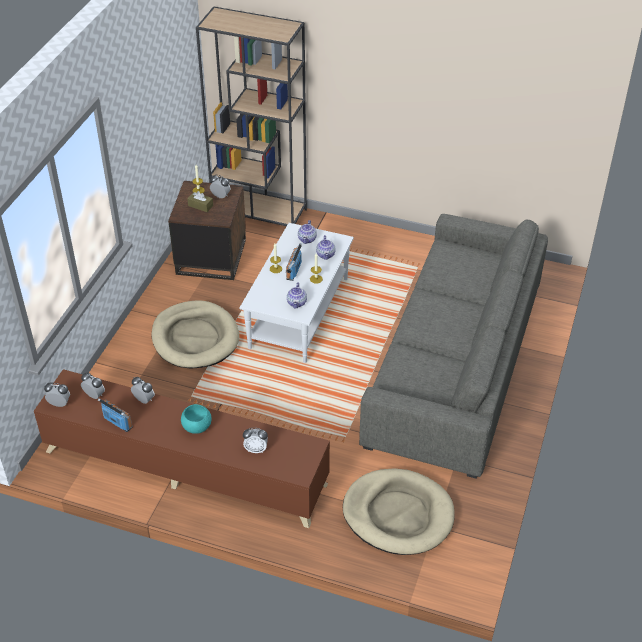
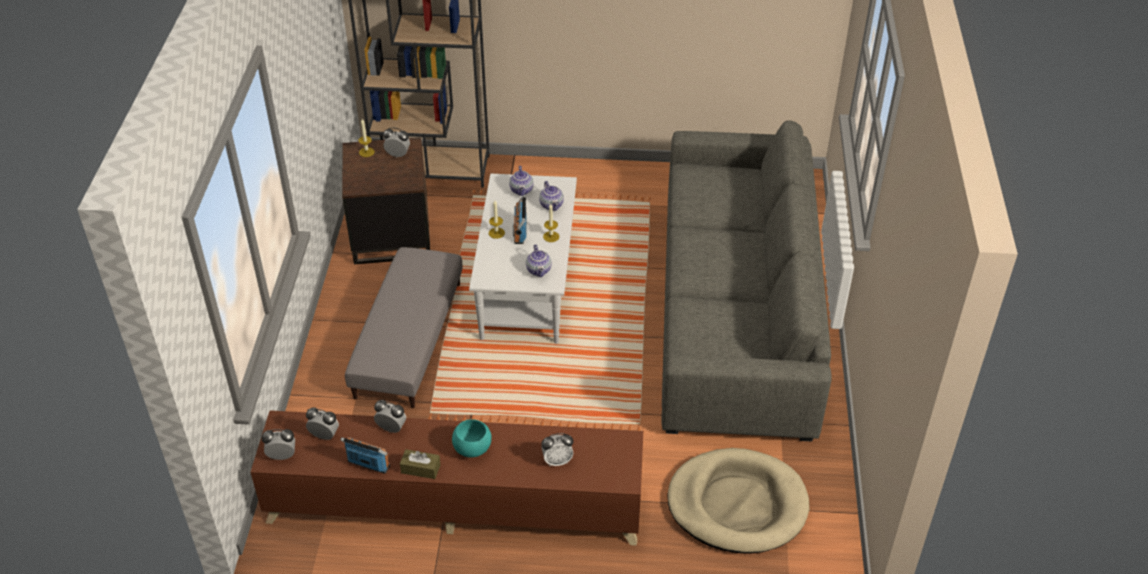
camera: 15 degrees left, 0 degrees up
(195, 338) = (408, 339): beige dog bed -> grey ottoman
(200, 206) = (376, 171): brown tissue box -> brown tissue box (420, 469)

